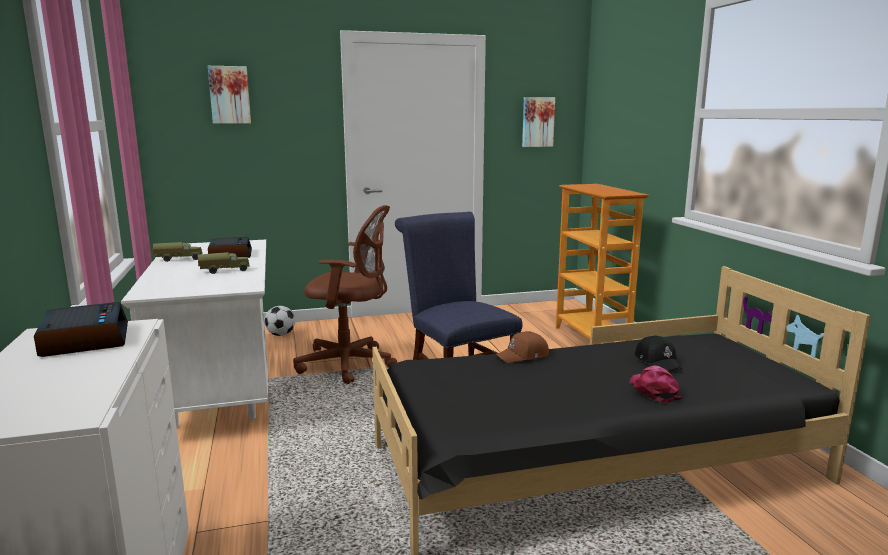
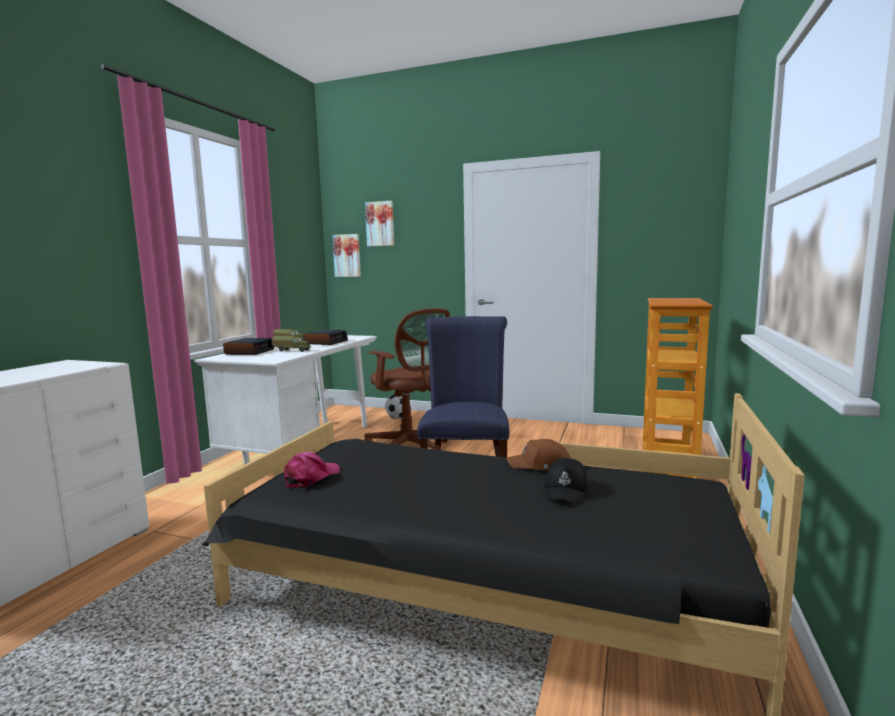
camera: 35 degrees right, 5 degrees down
(84, 339) = (62, 367): alarm clock -> alarm clock (249, 351)
(523, 356) = (444, 455): brown cap -> brown cap (540, 465)
(537, 122) = (660, 235): picture -> picture (347, 255)
(653, 390) = (499, 514): pink cap -> pink cap (311, 477)

